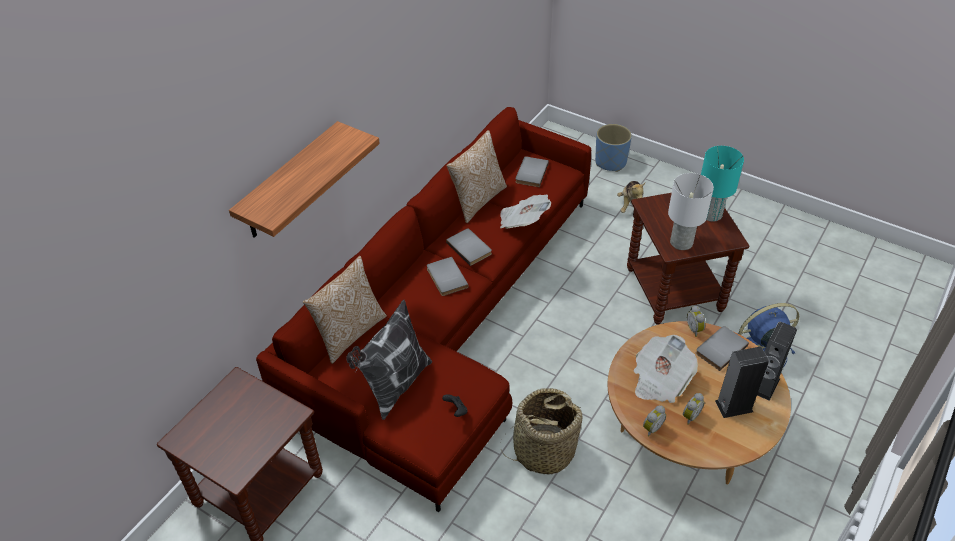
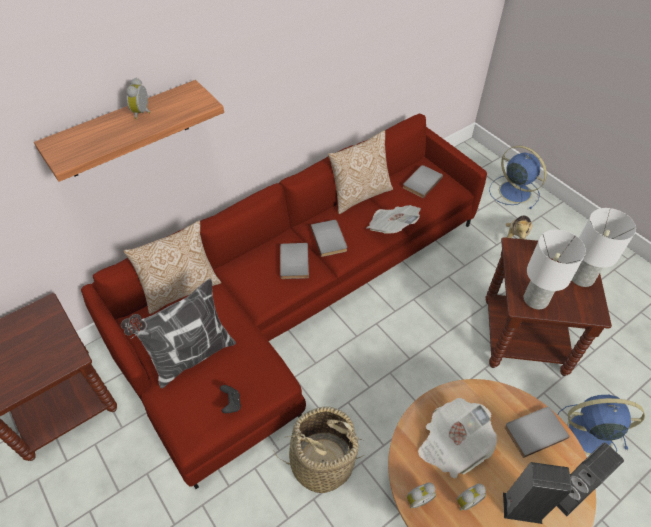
camera: 20 degrees right, 5 degrees up
(610, 162) = (513, 191): blue planter -> blue fan
(695, 329) = (515, 398): alarm clock -> alarm clock (143, 112)
(710, 214) = (581, 278): turquoise table lamp -> white table lamp

